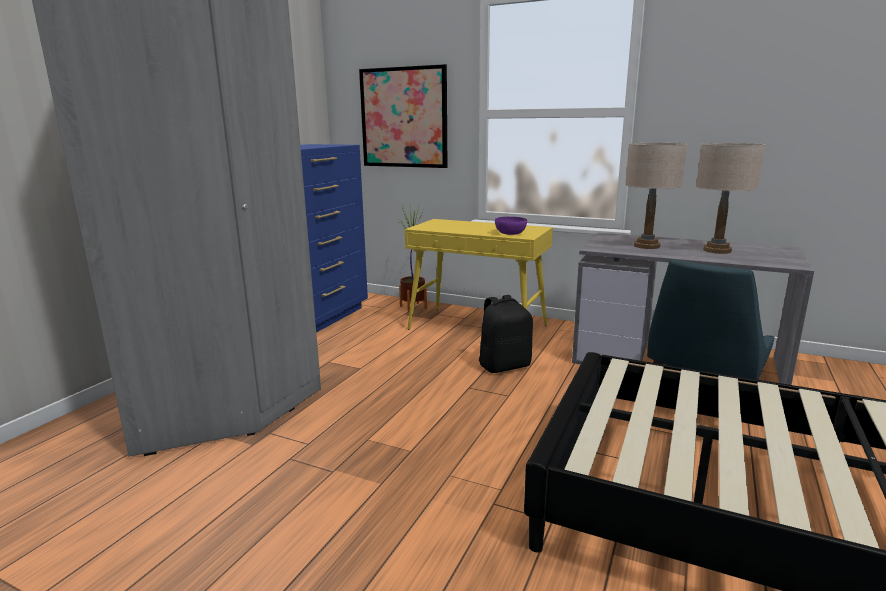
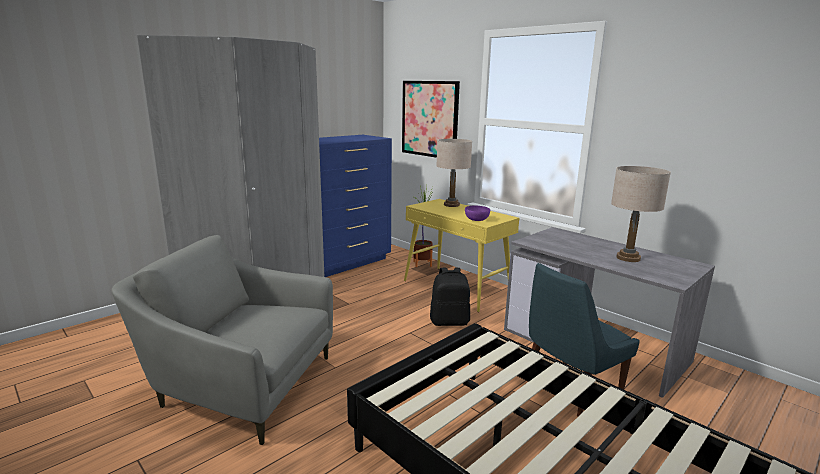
camera: 20 degrees right, 0 degrees up
(292, 510) = (240, 385): none -> grey armchair
(647, 246) = (573, 245): beige table lamp -> beige table lamp (451, 205)

